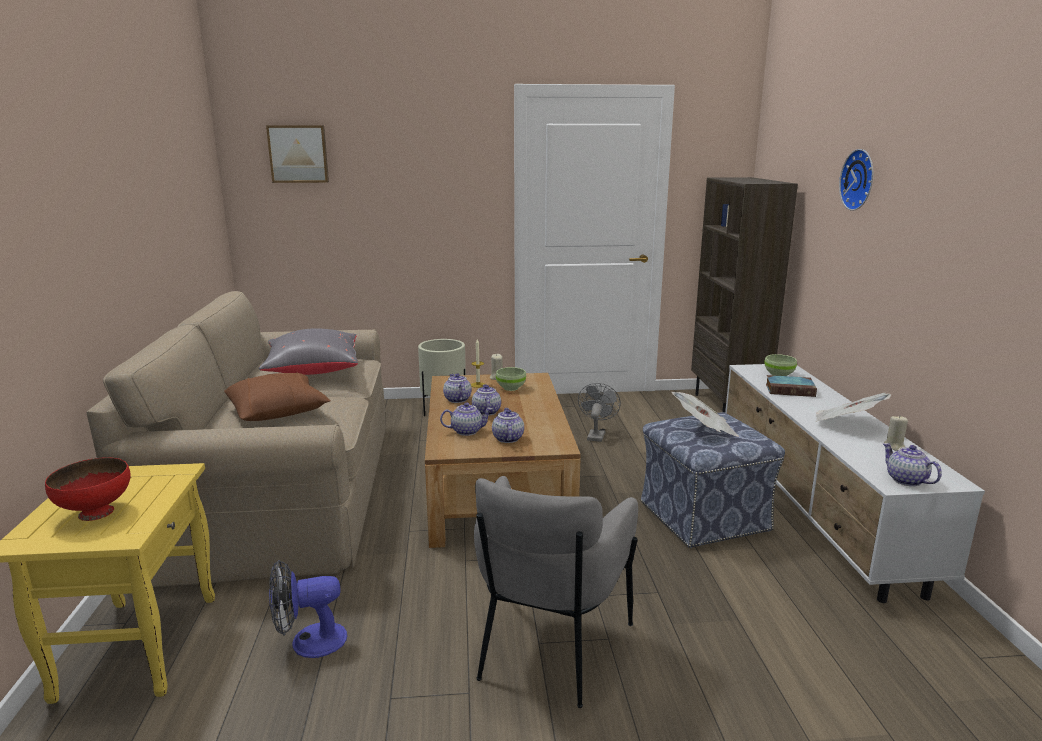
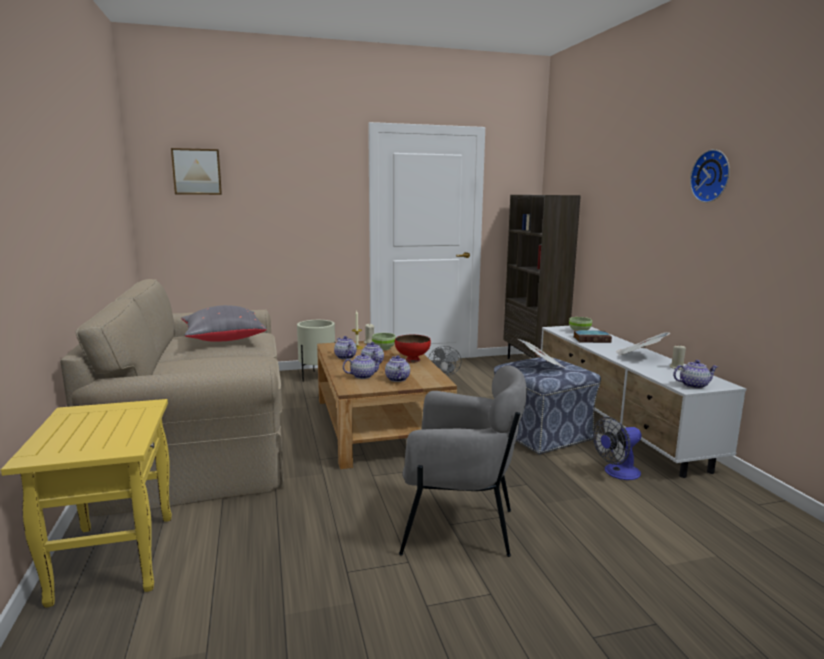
camera: 10 degrees left, 5 degrees down
(96, 512) = (90, 434): red bowl -> red bowl (412, 360)
(278, 411) = (208, 365): brown pillow -> none
(309, 642) = (264, 541): fan -> fan (617, 473)
(548, 648) = (459, 527): grey armchair -> grey armchair turned 90 degrees counterclockwise
(860, 180) = (630, 187): wall clock -> wall clock (712, 176)
(905, 480) = (693, 385): teapot -> teapot turned 120 degrees clockwise

